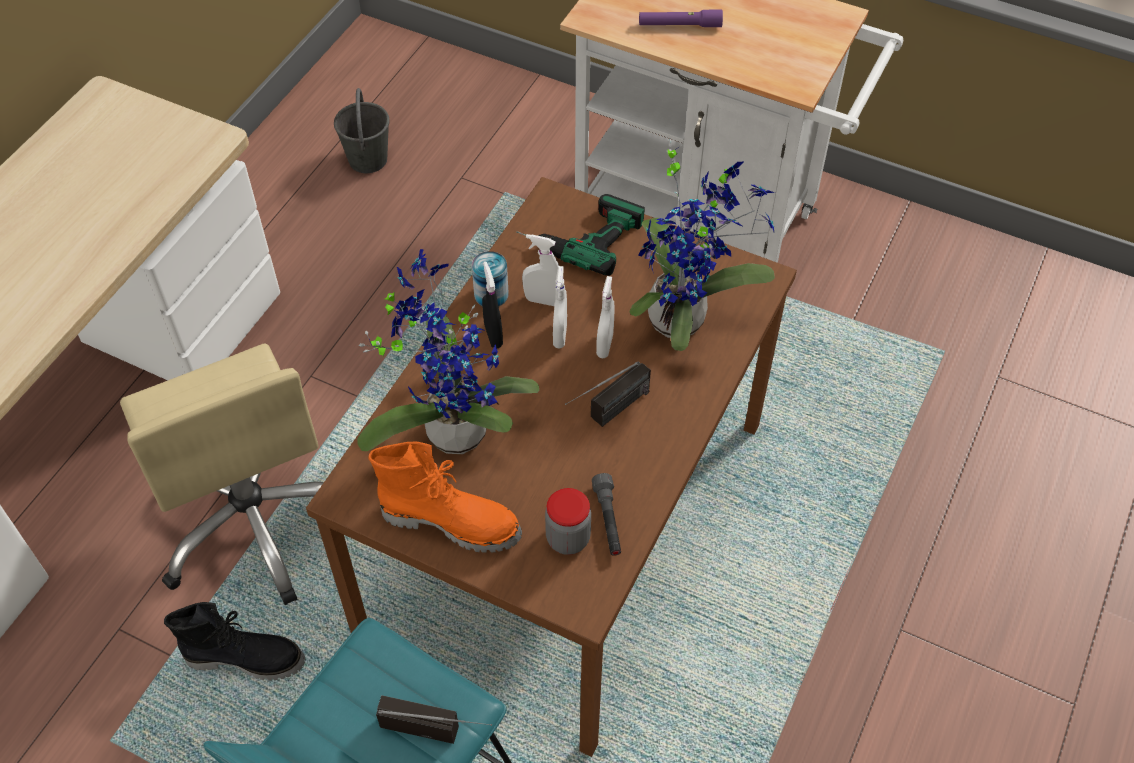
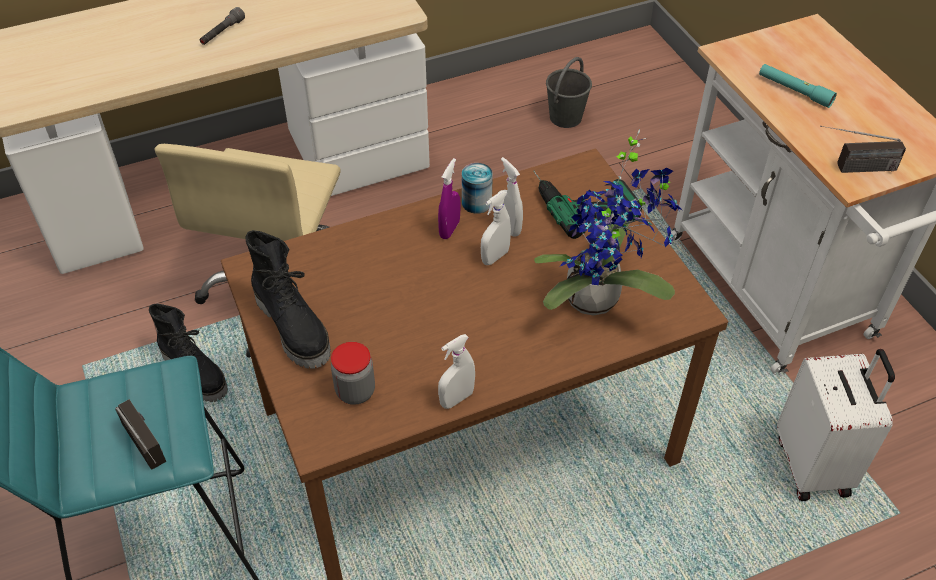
camera: 40 degrees right, 5 degrees down
(452, 426) = (360, 269): potted plant -> none
(452, 521) = (295, 328): orange boot -> black boot
(493, 335) = (449, 229): black spray bottle -> purple spray bottle
(604, 345) = (519, 283): white spray bottle -> white spray bottle (456, 399)
(608, 414) = (472, 330): radio -> radio (852, 168)
(608, 520) = (395, 399): grey flashlight -> grey flashlight (222, 33)
(679, 25) = (794, 91): purple flashlight -> turquoise flashlight
(856, 355) = (814, 465): none -> white suitcase

